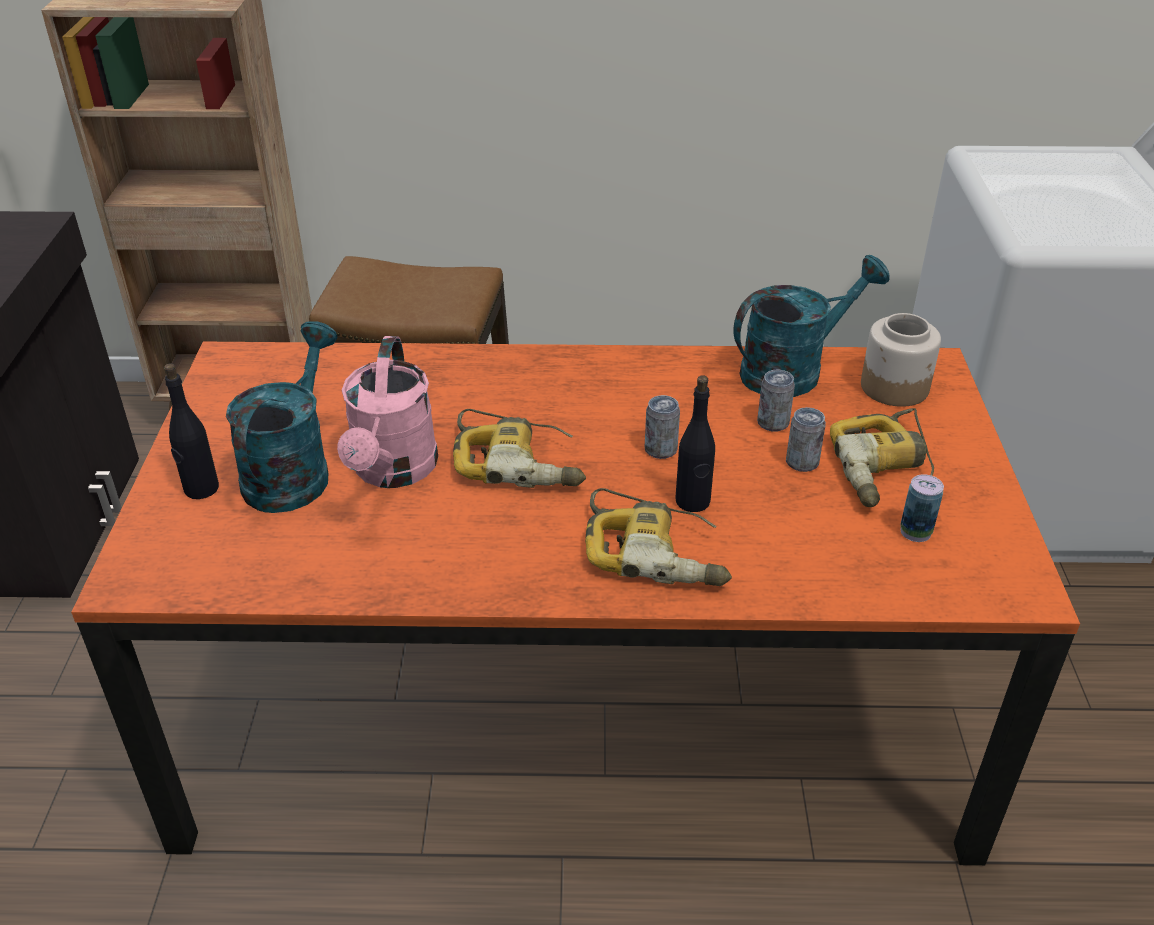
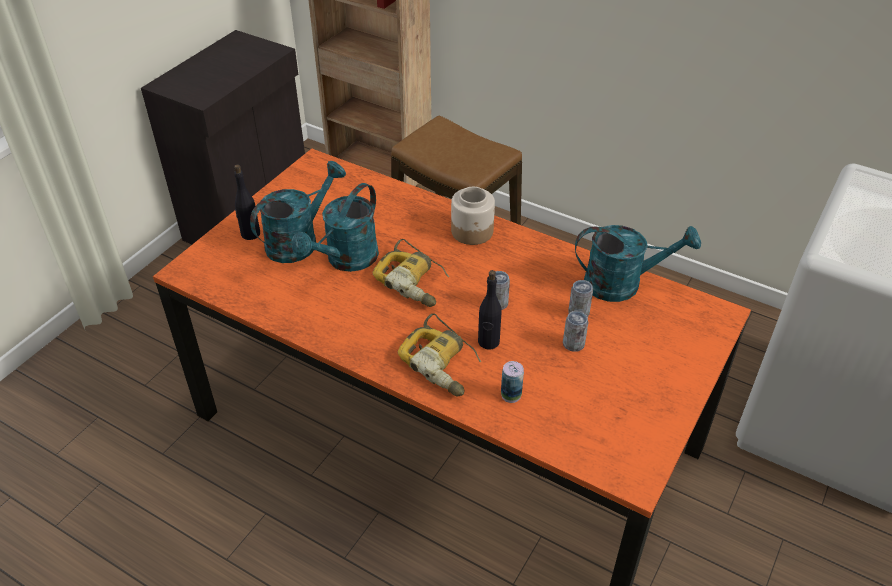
camera: 30 degrees right, 5 degrees up
(393, 472) = (346, 260): pink watering can -> turquoise watering can
(884, 469) = (620, 368): power drill -> none
(895, 387) = (679, 319): jar -> jar (472, 232)
(915, 532) = (602, 414): can -> can (511, 395)

